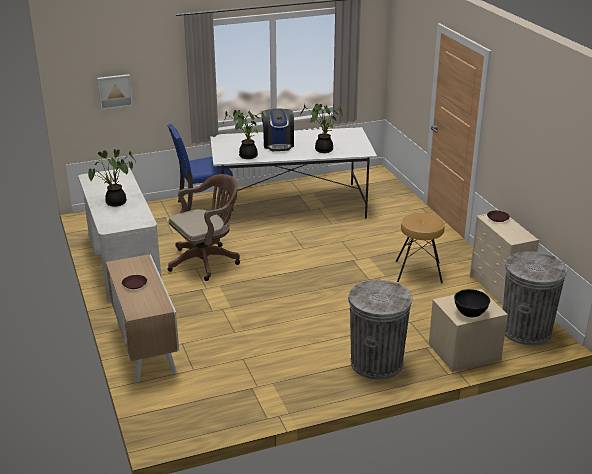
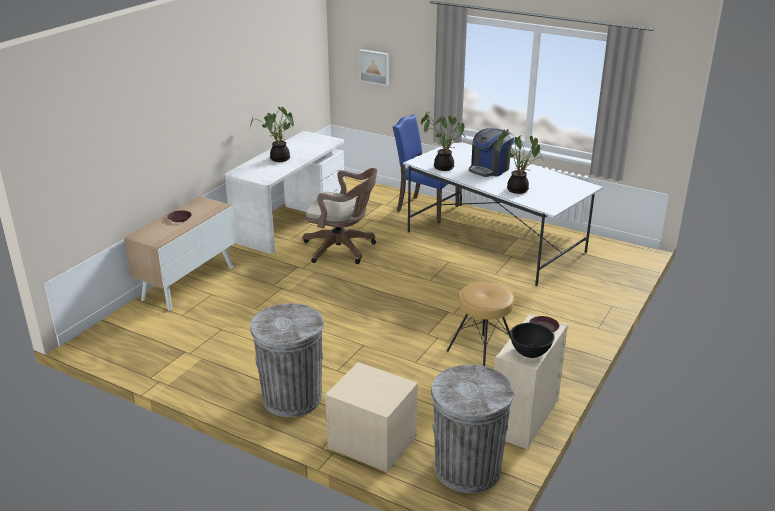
camera: 50 degrees right, 0 degrees up
(470, 312) = (361, 392): black bowl -> black bowl (530, 351)

